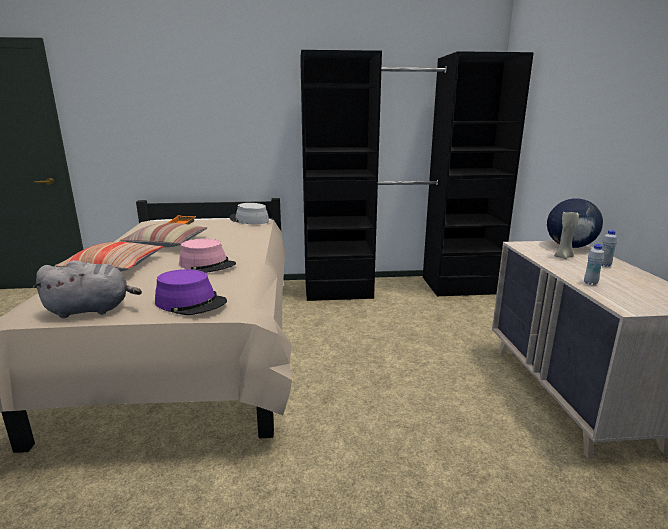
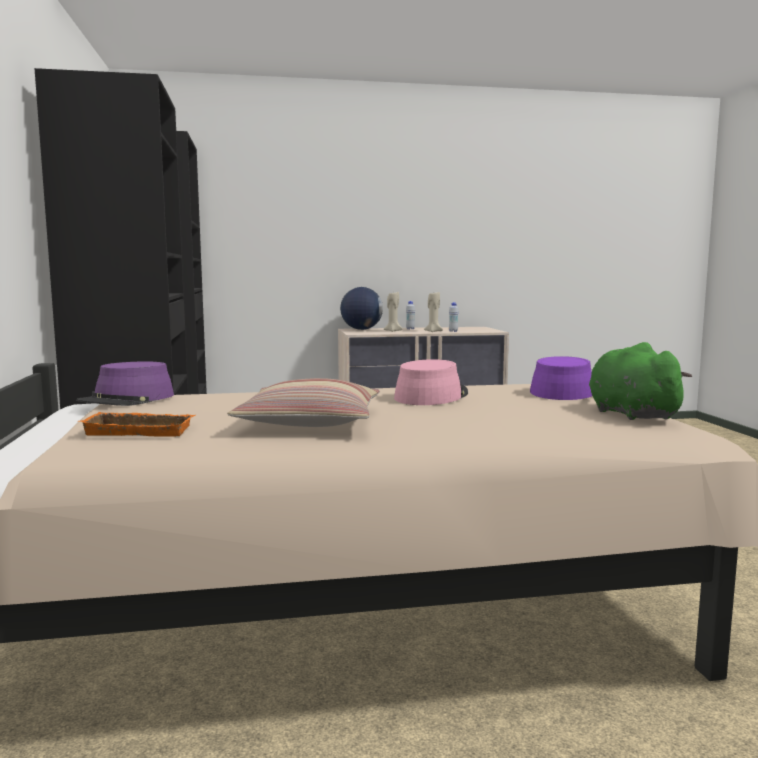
camera: 95 degrees left, 10 degrees down
(92, 310) = (630, 414): grey plush toy -> green plush toy
(114, 266) = (467, 429): pillow -> none
(249, 220) = (128, 399): grey hat -> purple hat
(577, 273) = (433, 331): none -> beige candle

